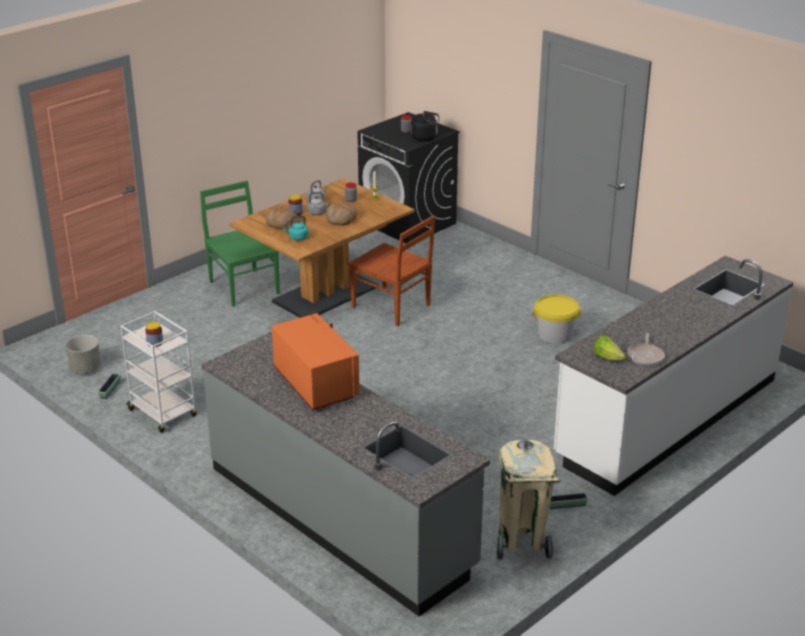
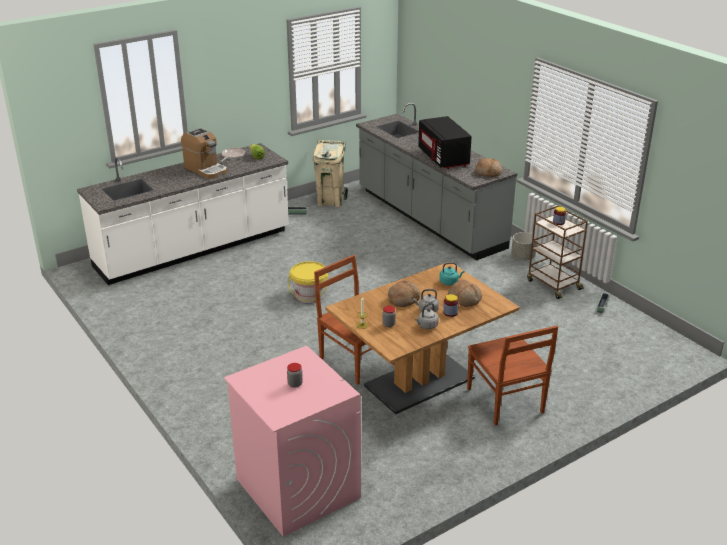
camera: 170 degrees left, 0 degrees up
(85, 368) = (631, 326): grey planter -> grey planter (522, 257)
(163, 413) = (553, 284): white cart -> brown cart
(243, 287) = (505, 402): green chair -> brown chair
(245, 360) = (488, 173): none -> bread
(315, 384) = (444, 158): orange microwave -> black microwave
(408, 223) = (297, 488): black washing machine -> pink washing machine
(425, 137) = (275, 368): black kettle -> none
(555, 335) = (224, 317): yellow bucket -> yellow bucket (309, 295)
(660, 327) = (206, 169): none -> coffee machine

